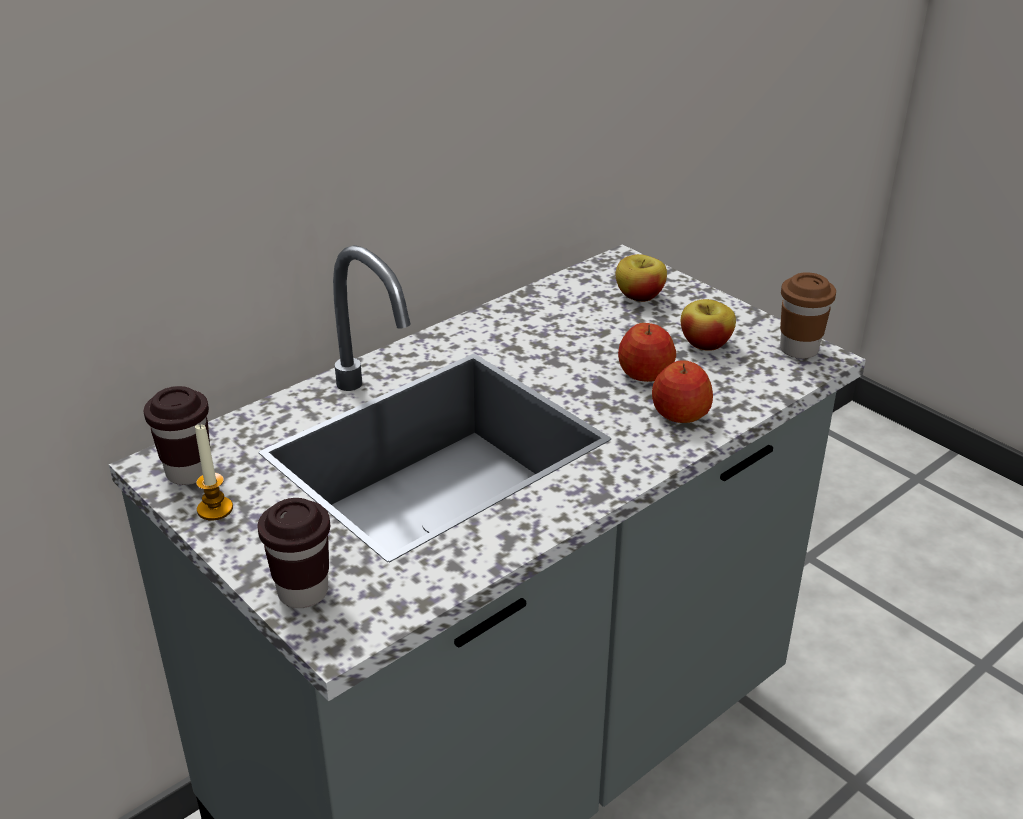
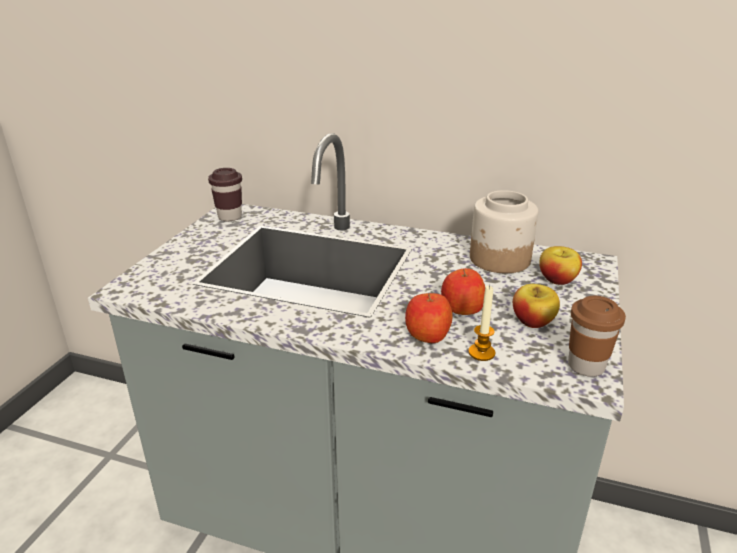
camera: 60 degrees right, 5 degrees down
(215, 509) = (206, 231): candle -> candle (481, 353)
(303, 592) = (154, 270): brown cup -> none
(563, 309) = (499, 259): none -> jar

